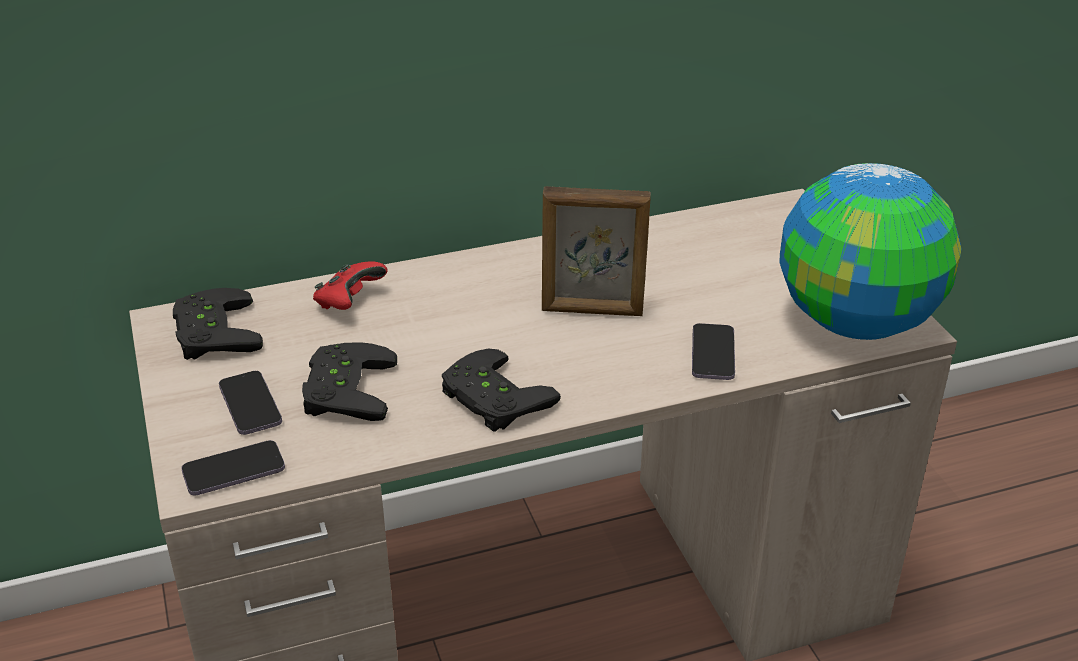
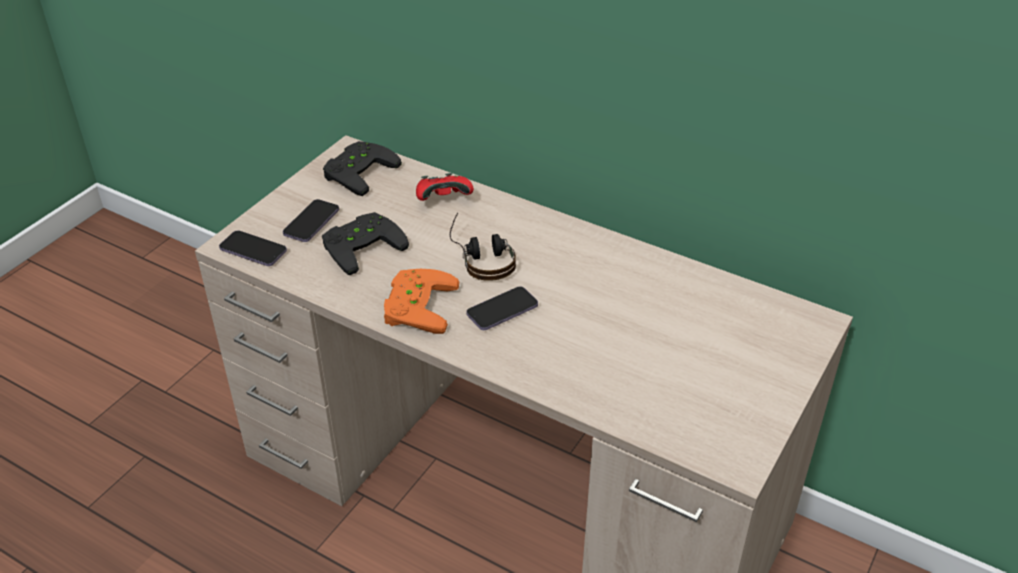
camera: 50 degrees right, 5 degrees up
(475, 323) = (482, 256): none -> headphones
(491, 399) = (415, 305): black game controller -> orange game controller
(592, 311) = (556, 297): picture frame -> none
(713, 354) = (575, 376): phone -> phone (502, 310)
(857, 322) = (708, 430): globe -> none

